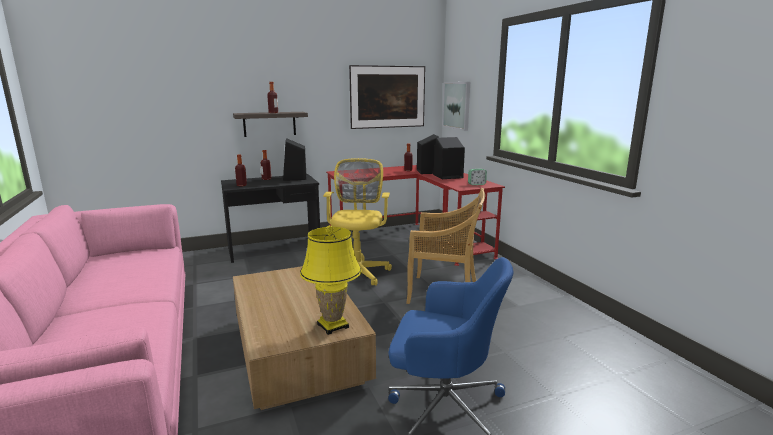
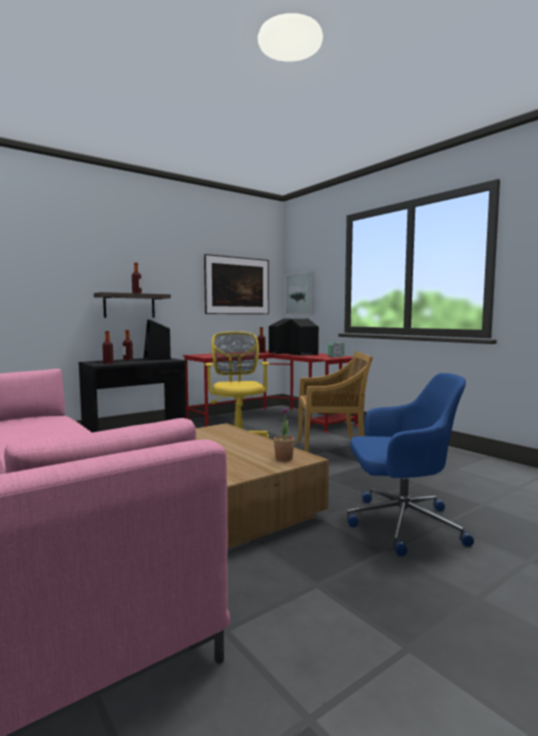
camera: 15 degrees left, 10 degrees down
(333, 326) = (284, 458): yellow table lamp -> potted plant

